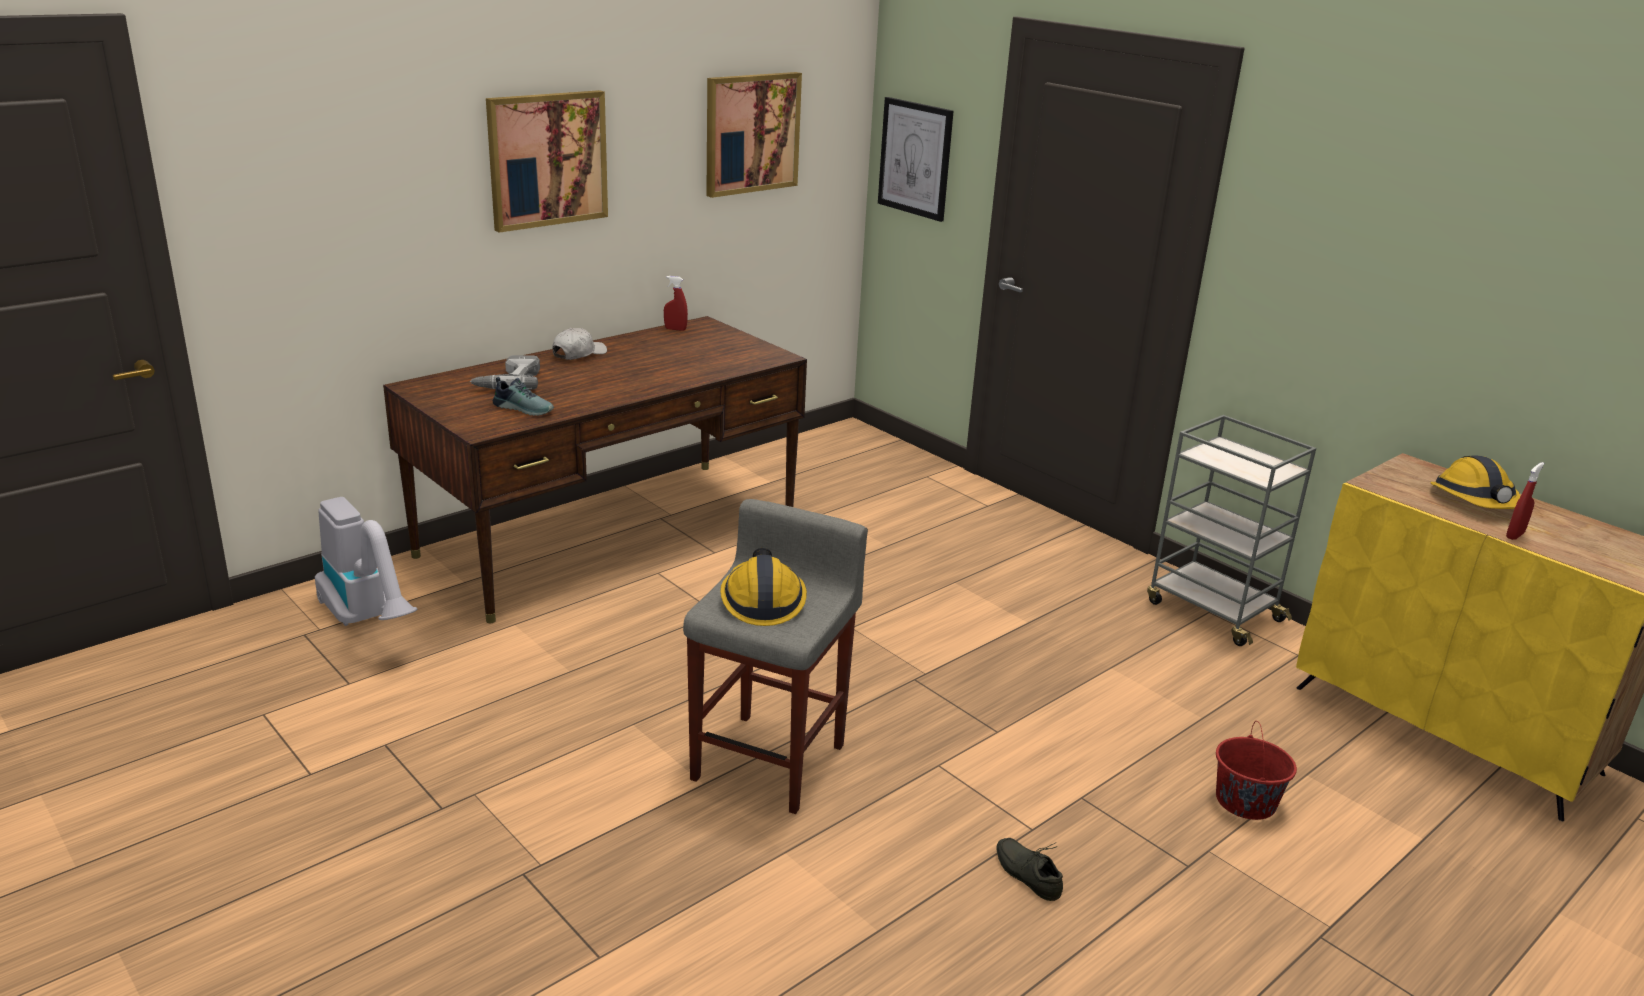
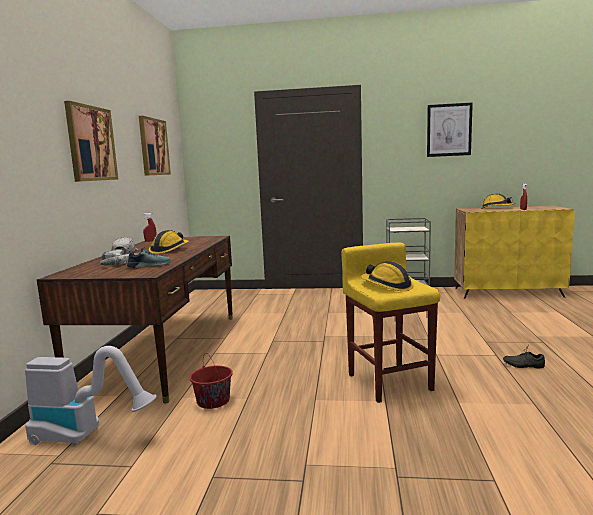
camera: 40 degrees left, 15 degrees down
(633, 372) = (169, 250): none -> hard hat
(770, 760) = (389, 381): grey stool -> yellow stool
(915, 158) = (211, 160): picture -> picture (449, 130)
(1245, 802) = (515, 323): red bucket -> red bucket (213, 401)

